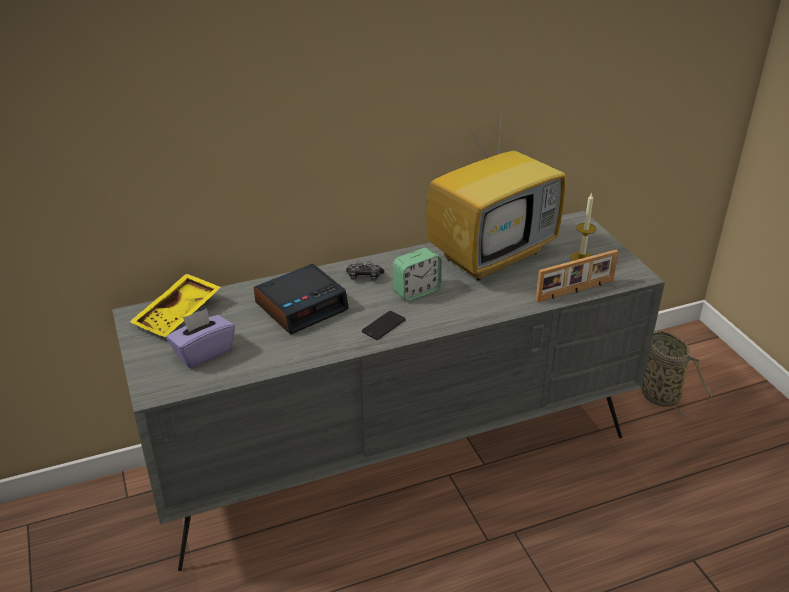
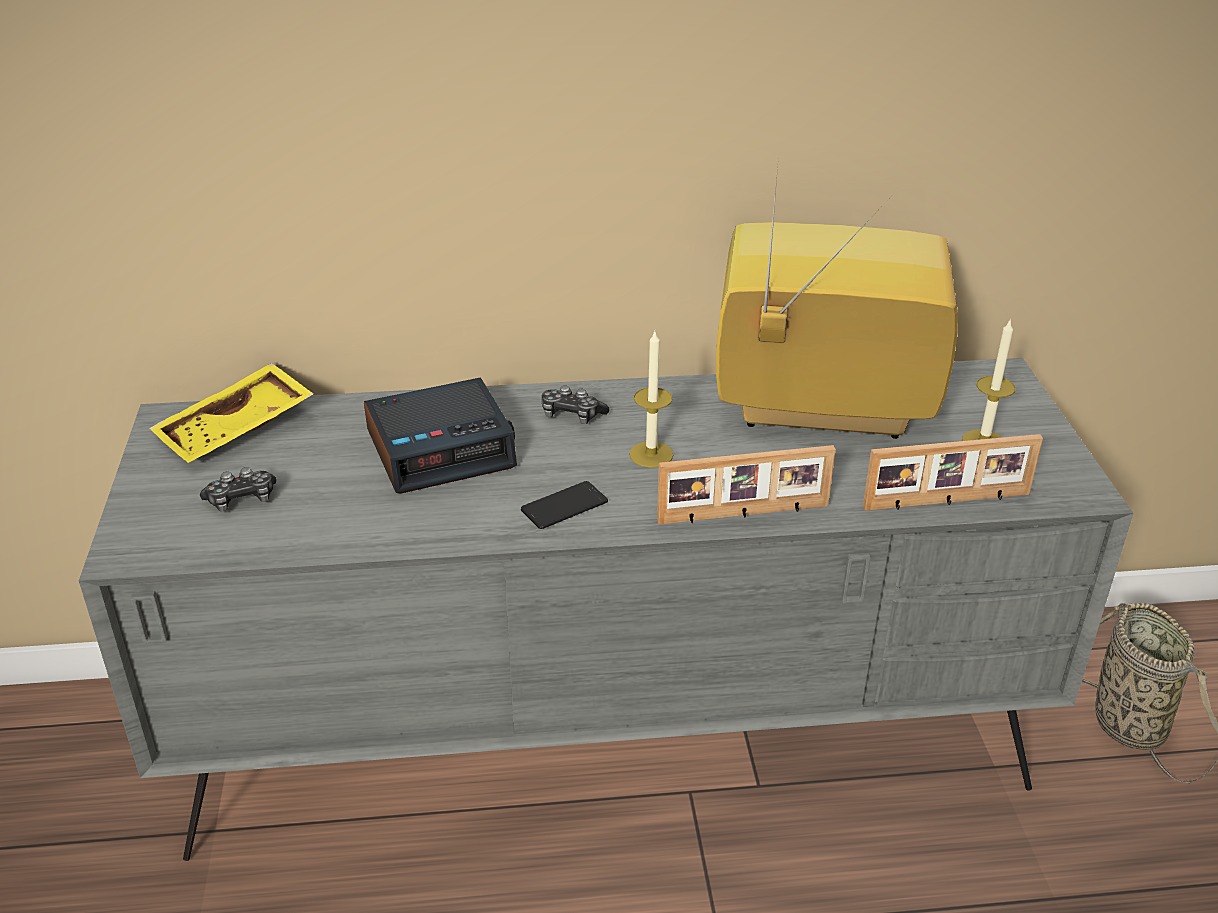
camera: 15 degrees right, 0 degrees up
(203, 352) = (241, 499): purple tissue box -> game controller
(416, 291) = (651, 454): alarm clock -> candle
(478, 314) = (743, 514): none -> picture frame
(492, 254) = (817, 411): television -> television turned 150 degrees counterclockwise

